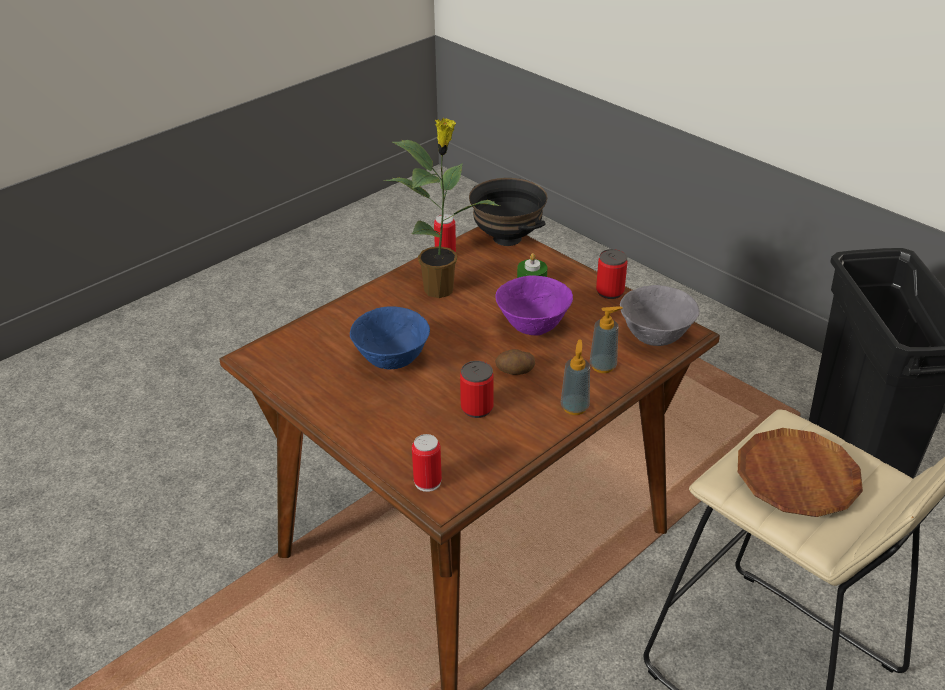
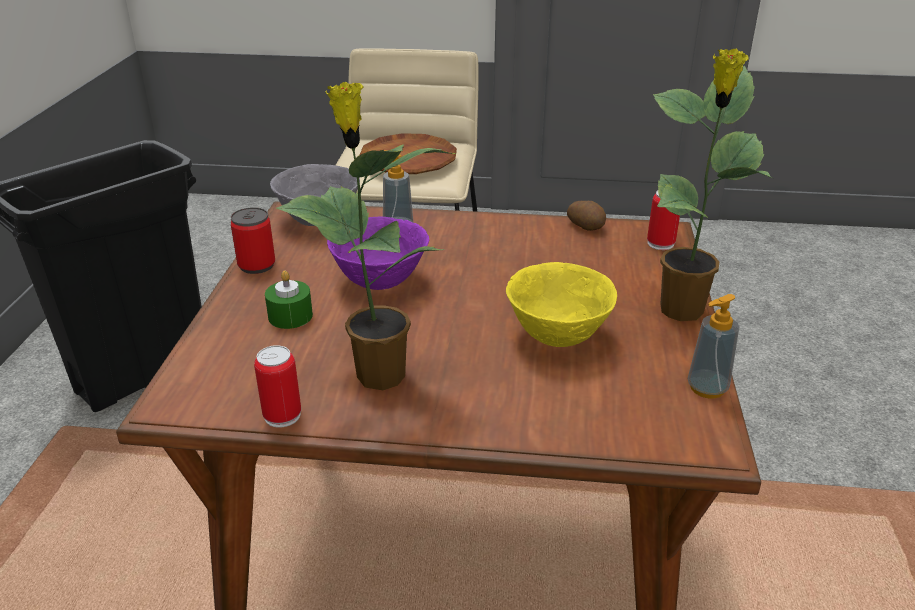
camera: 130 degrees left, 5 degrees down
(345, 425) = (682, 311): none -> potted plant
(392, 361) = (558, 335): blue bowl -> yellow bowl
(477, 408) = (546, 260): can -> none
(508, 238) = (183, 381): black bowl -> none
(515, 371) = (467, 263): potato -> potato (586, 226)
(574, 407) = (474, 221): soap dispenser -> soap dispenser (707, 388)

